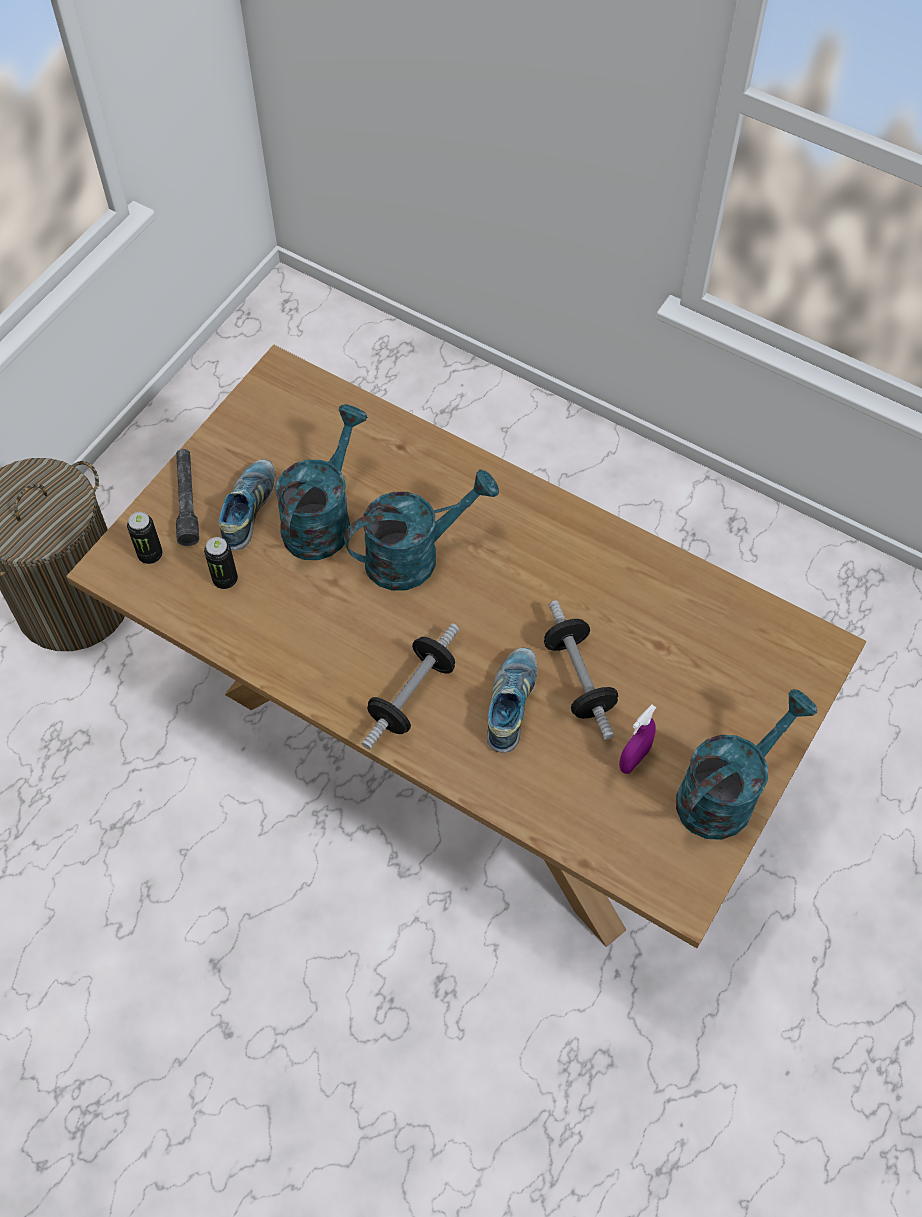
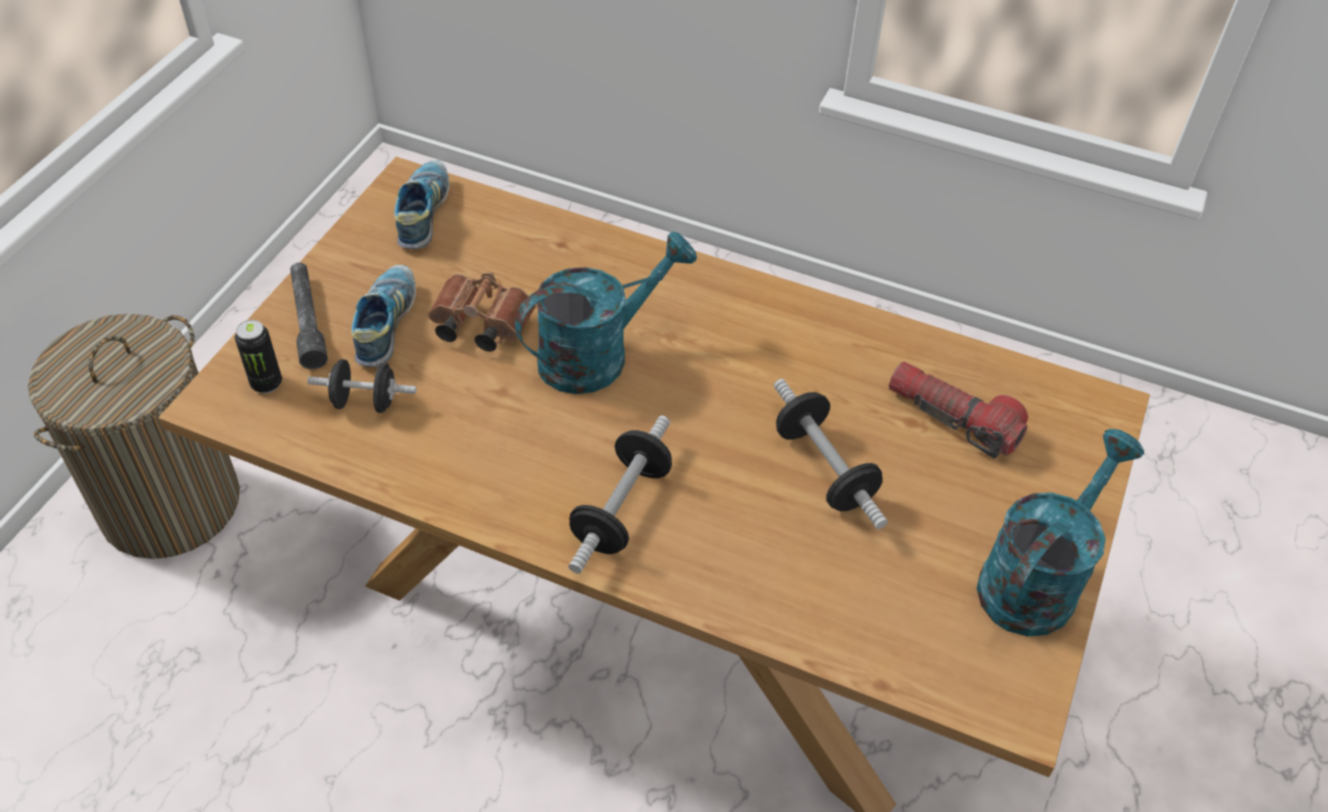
camera: 10 degrees left, 10 degrees down
(225, 580) = (365, 402): can -> black dumbbell
(322, 518) = (478, 325): turquoise watering can -> brown binoculars
(511, 704) = (747, 506): shoe -> shoe (423, 213)
(634, 759) = (914, 553): purple spray bottle -> none
(693, 646) = (953, 419): none -> flashlight

